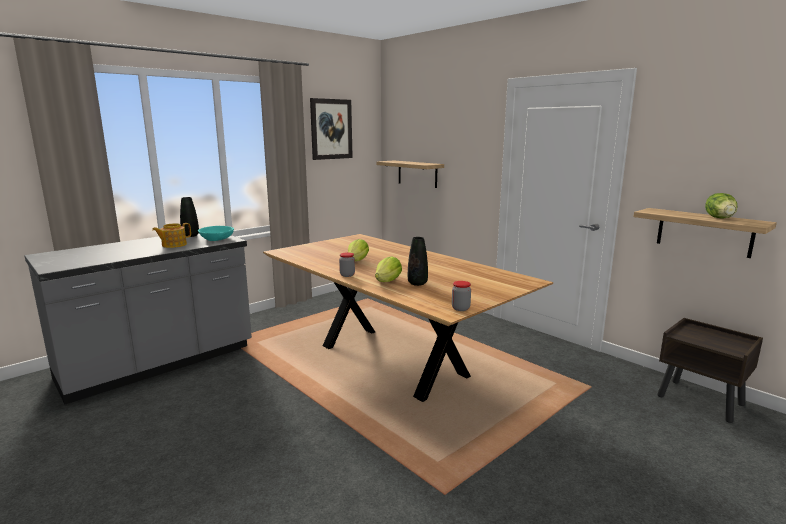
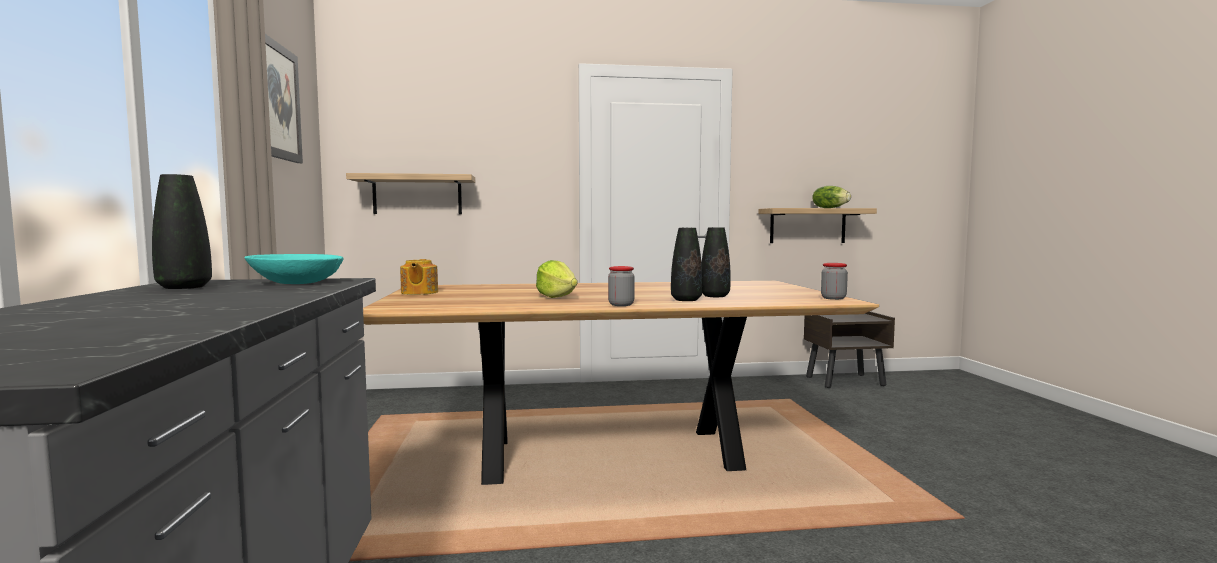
camera: 55 degrees left, 10 degrees down
(173, 245) = (238, 295): teapot -> teapot (419, 292)
(388, 281) = (686, 300): lettuce -> black vase

